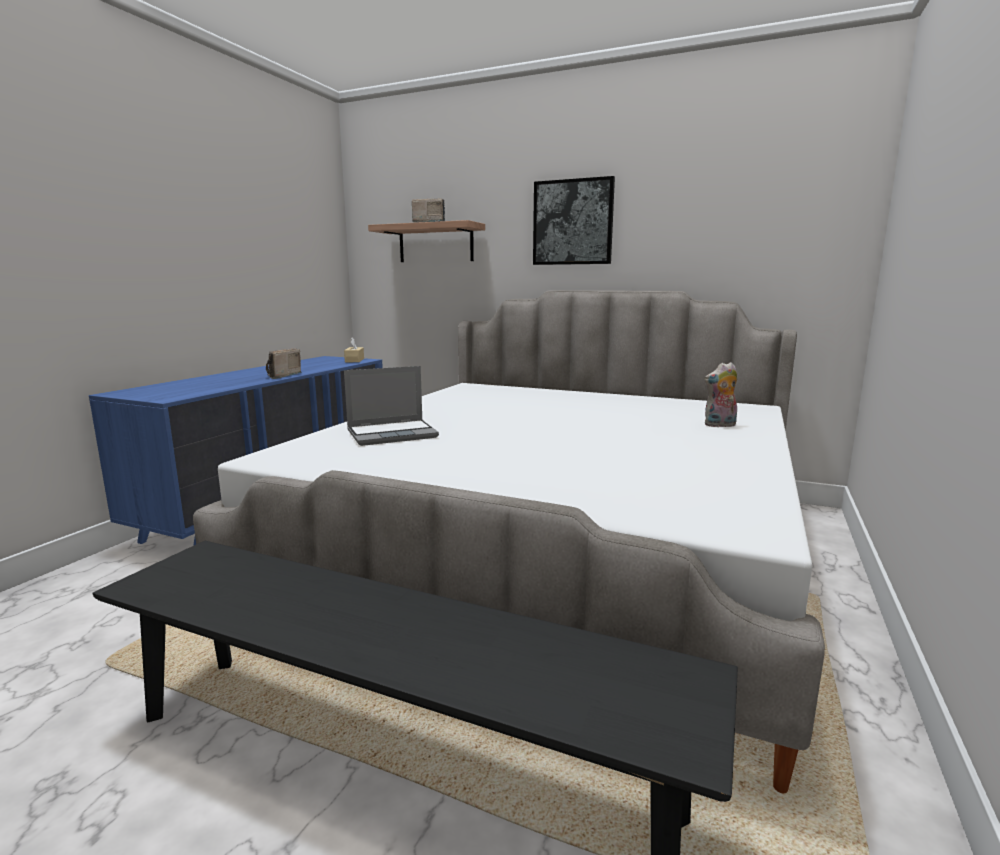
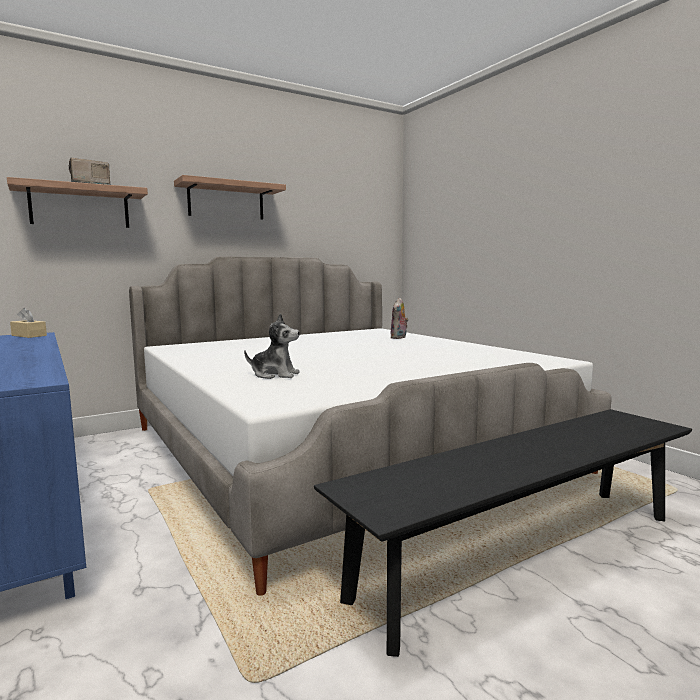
camera: 55 degrees left, 5 degrees down
(280, 376) = (37, 352): radio -> none
(393, 434) = (275, 375): laptop -> plush toy
(573, 222) = (226, 201): picture -> shelf

